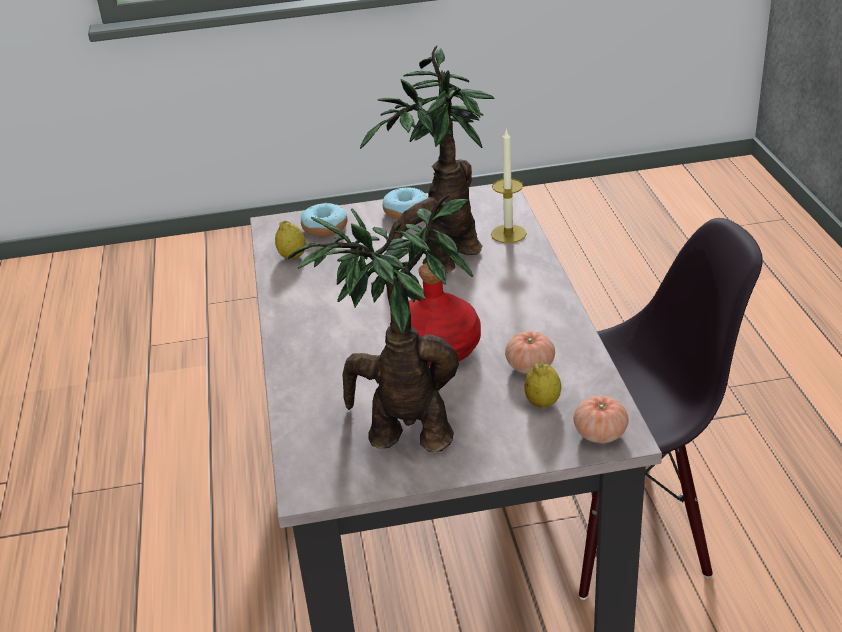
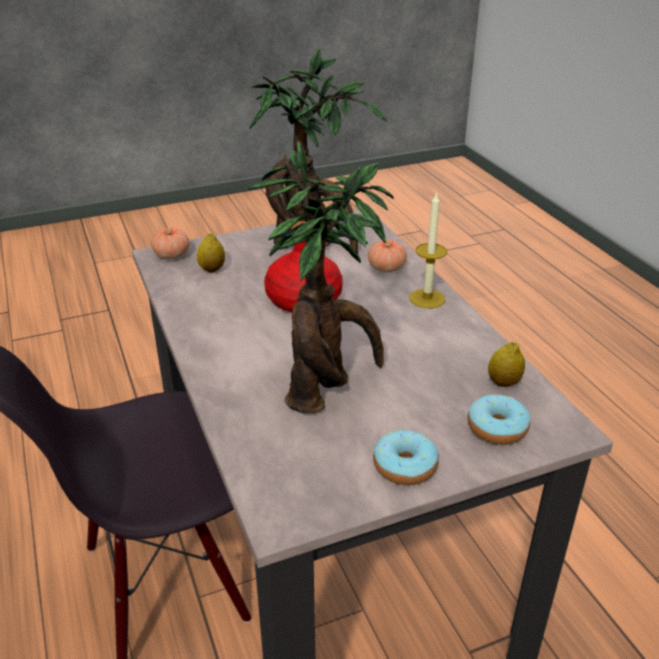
camera: 165 degrees right, 0 degrees up
(508, 234) = (256, 436): candle -> candle (427, 298)
(530, 366) = (222, 292): tomato -> tomato (386, 268)

